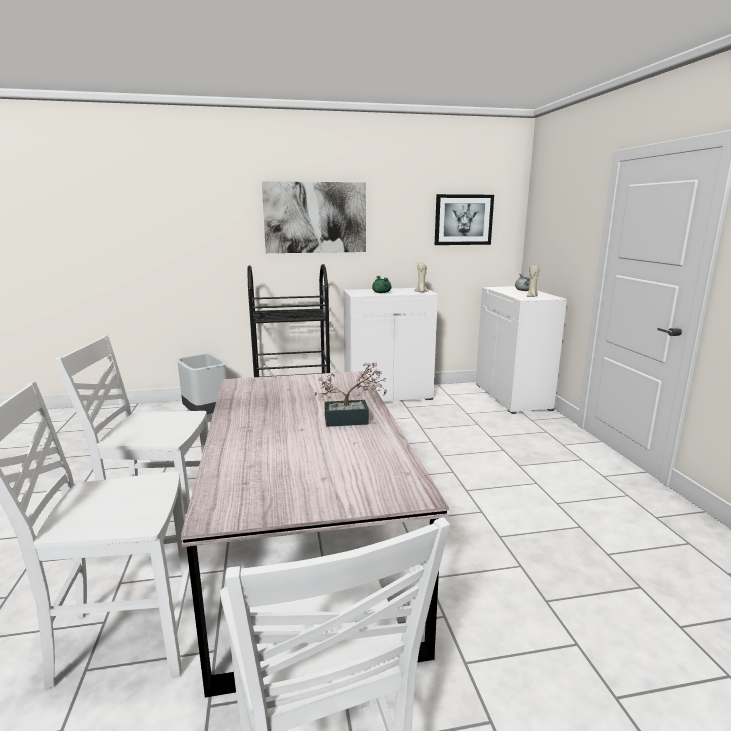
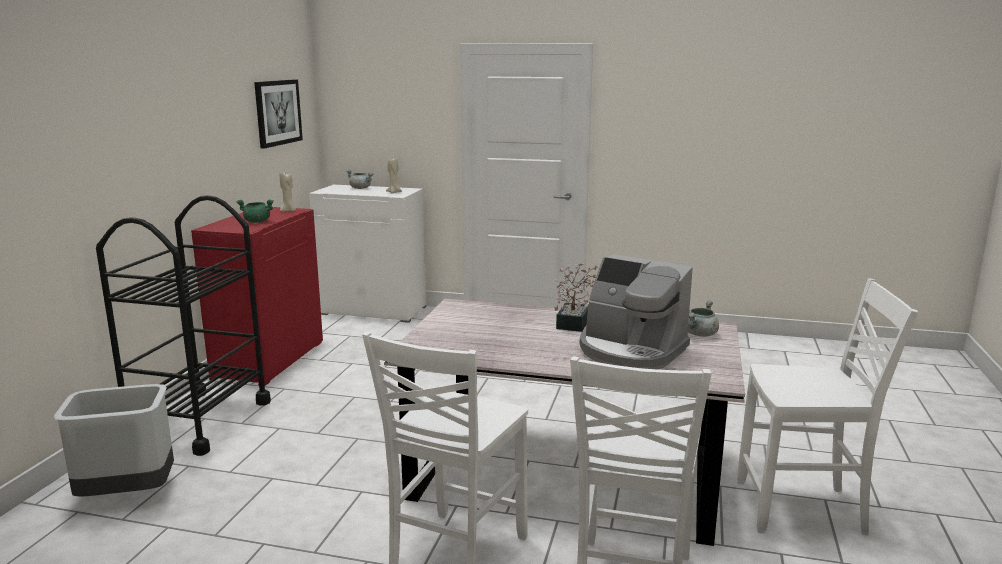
camera: 65 degrees left, 0 degrees up
(285, 455) = (631, 351): none -> coffee machine
(315, 217) = (148, 127): picture -> none
(371, 486) = (700, 334): none -> grey cooking pot
(388, 395) = (268, 360): white cabinet -> red cabinet

